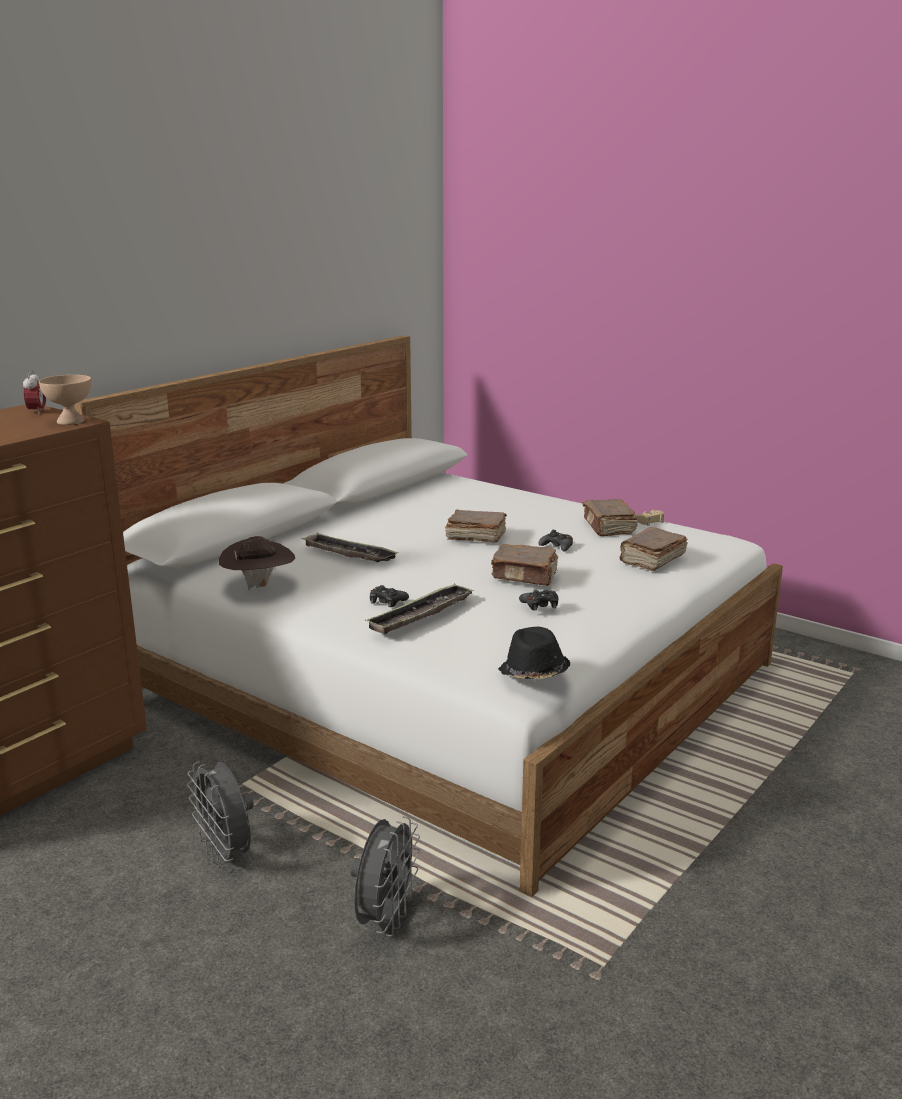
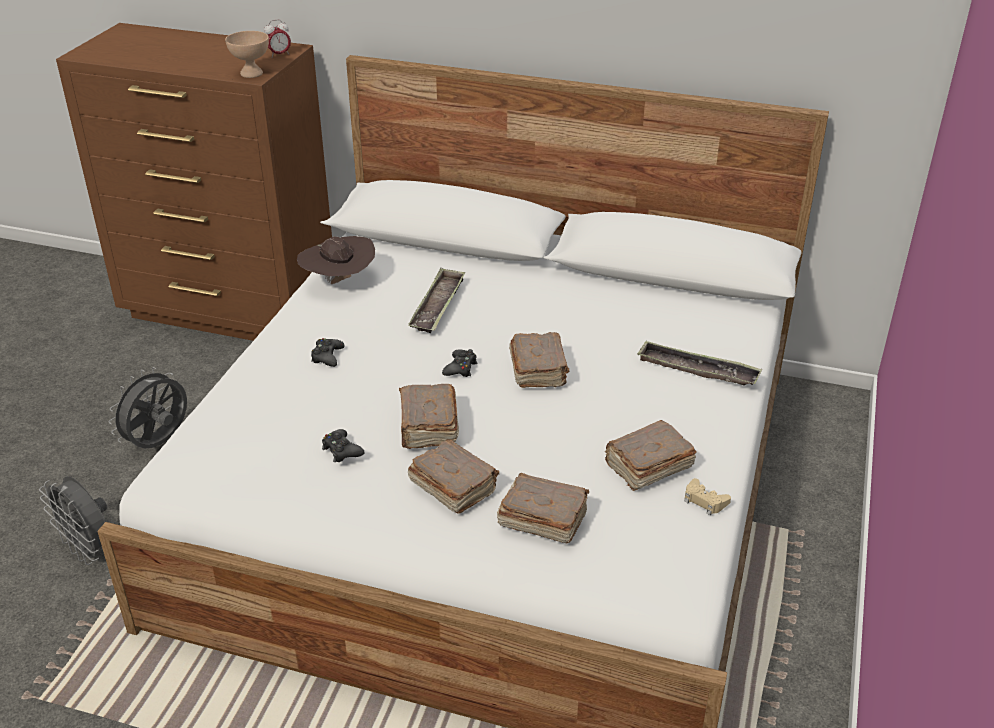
camera: 70 degrees right, 15 degrees up
(385, 919) = (89, 551): grey fan -> grey fan turned 45 degrees clockwise
(421, 614) = (290, 381): tray -> tray (697, 370)
(533, 673) = (181, 477): black hat -> none
(557, 546) = (551, 436): black game controller -> black game controller (460, 368)
(601, 580) = (452, 487): none -> brown book

